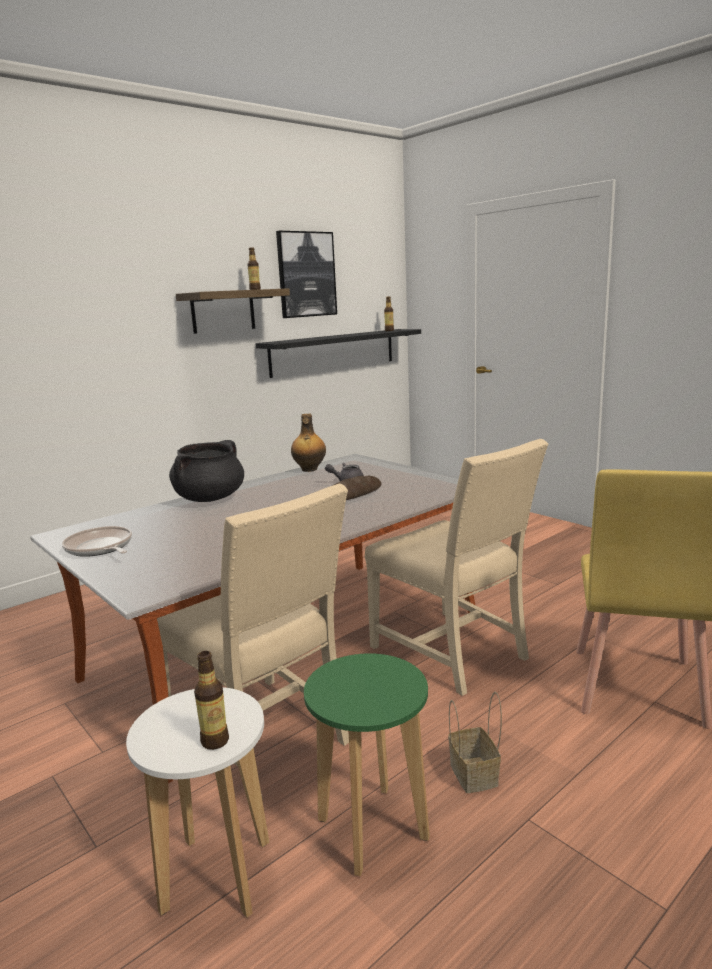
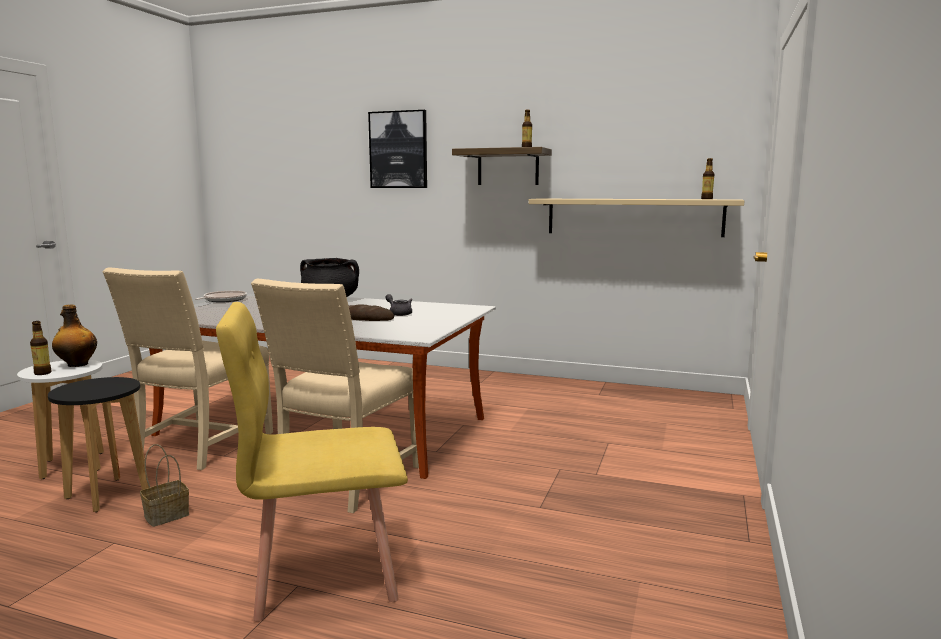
camera: 60 degrees right, 5 degrees down
(306, 274) = (606, 134): picture -> picture (398, 150)
(309, 469) = (426, 304): bottle -> bottle (77, 364)
(334, 352) = (633, 217): black shelf -> beige shelf
(372, 829) = (108, 494): green stool -> black stool

